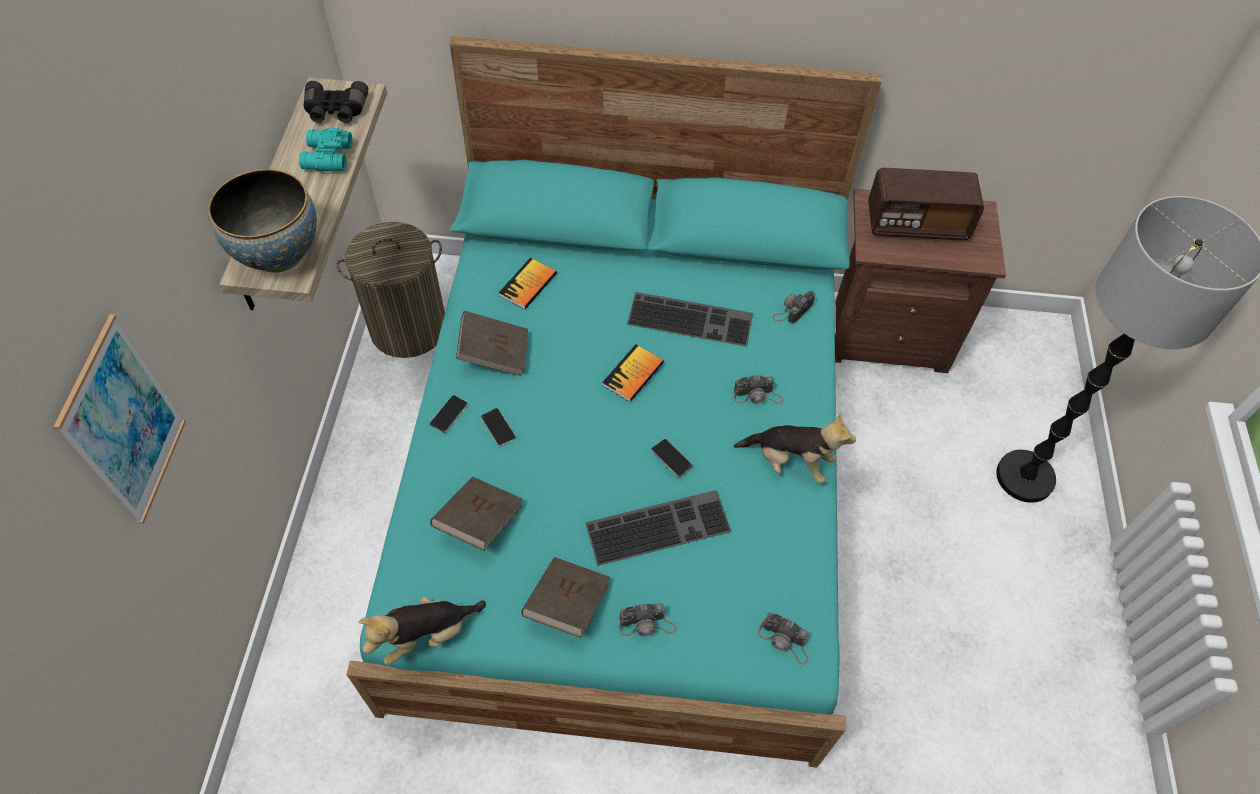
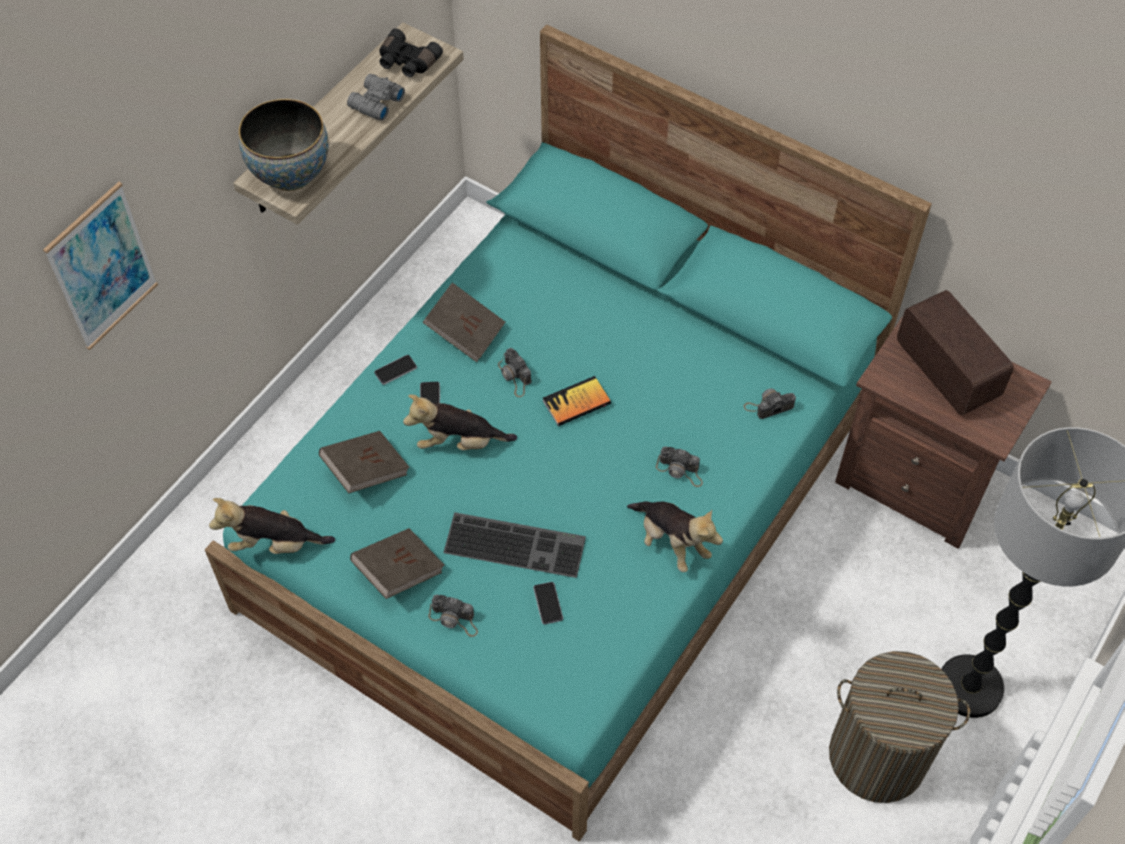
camera: 30 degrees right, 0 degrees up
(326, 158) = (375, 103): turquoise binoculars -> grey binoculars
(408, 327) = (442, 280): laundry basket -> laundry basket (877, 756)
(528, 285) = (533, 281): book -> none
(550, 455) = (459, 442): none -> plush toy
(671, 458) = (564, 491): phone -> phone (548, 603)
(691, 318) = (666, 373): keyboard -> none
(785, 641) = (563, 689): camera -> camera (514, 376)
(916, 224) = (946, 371): radio -> radio turned 150 degrees counterclockwise

